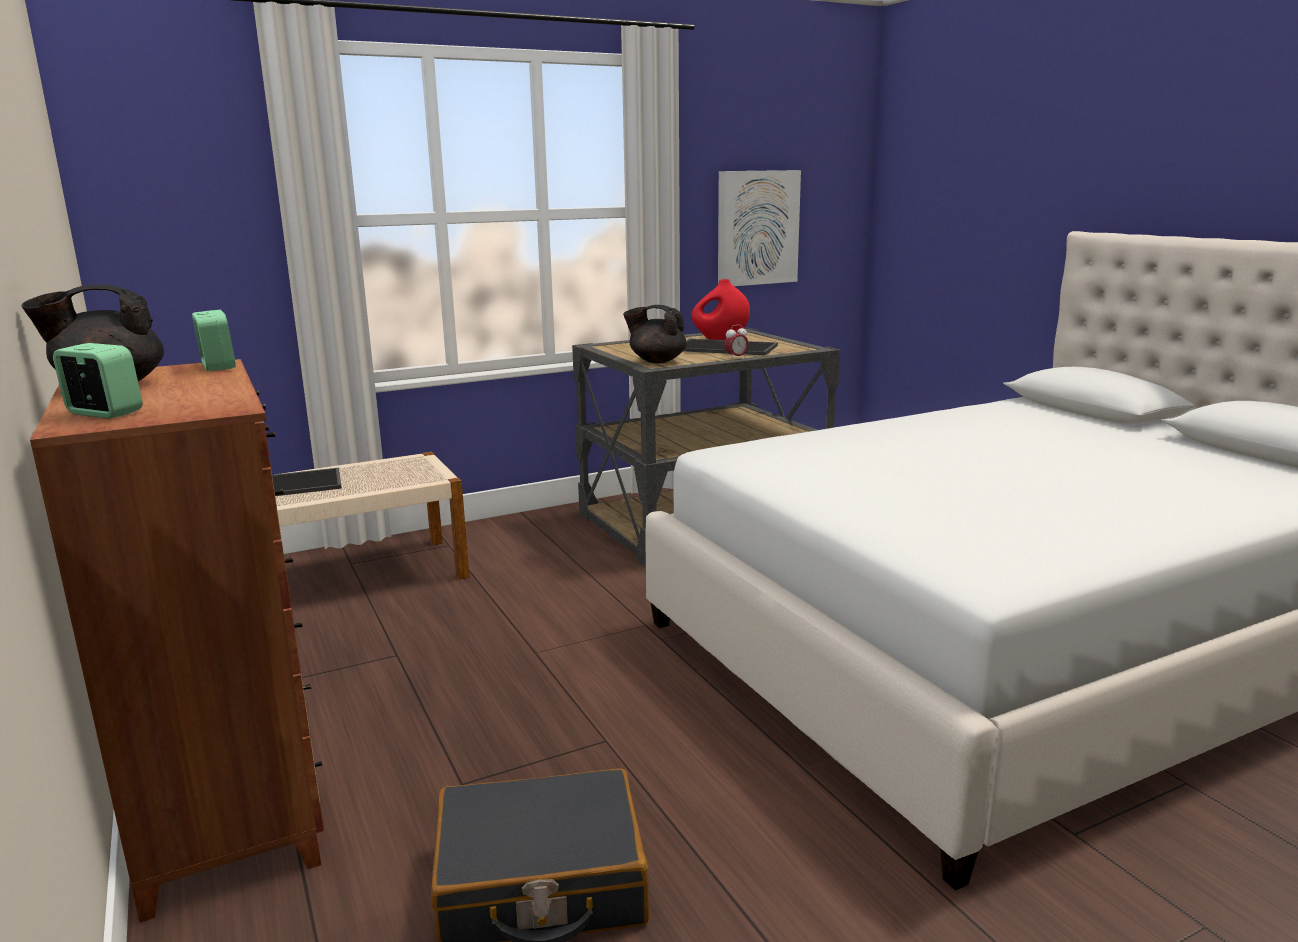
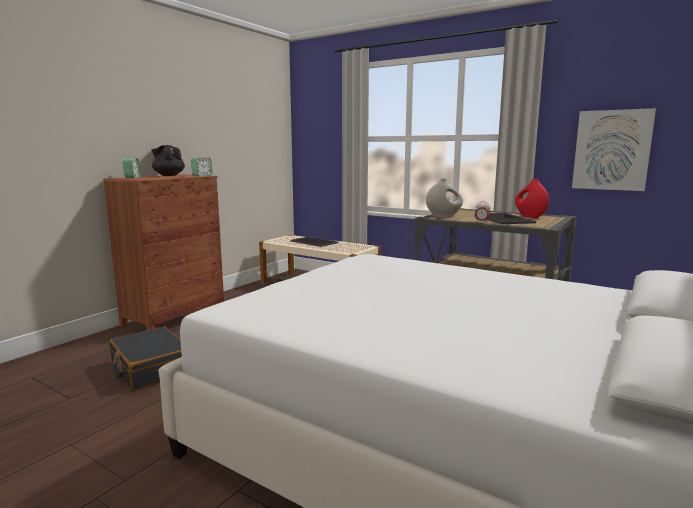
camera: 60 degrees right, 5 degrees down
(656, 361) = (443, 216): black teapot -> white vase

